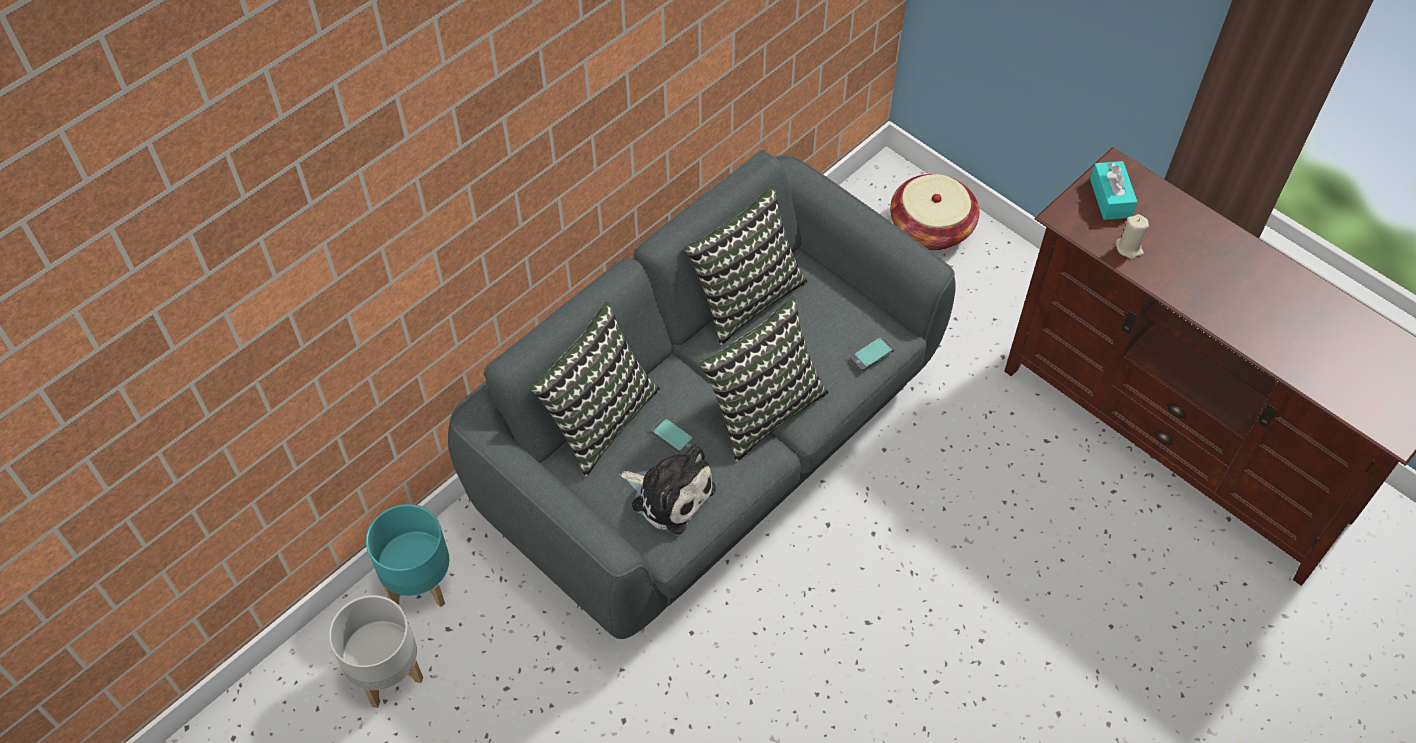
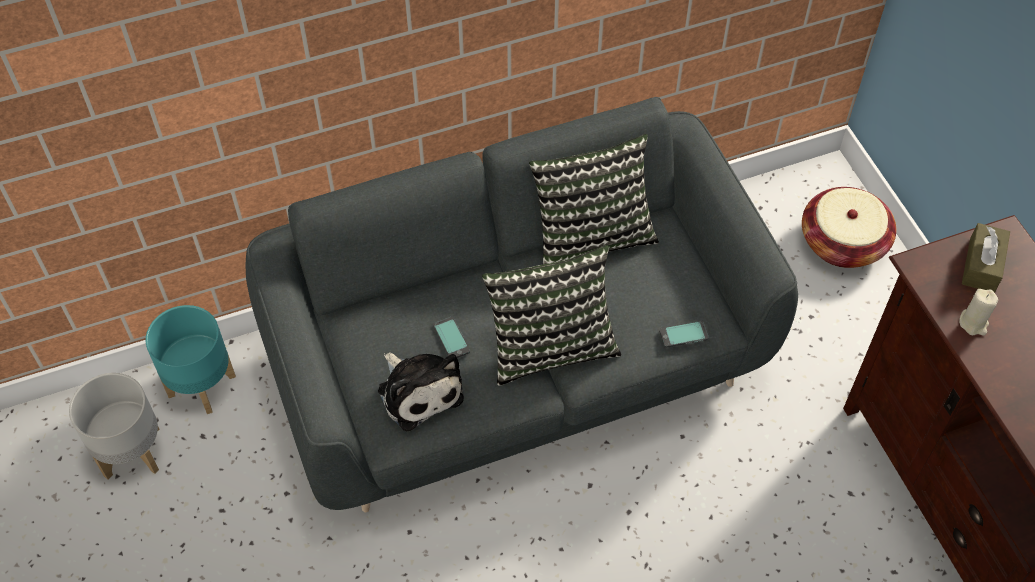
camera: 25 degrees right, 0 degrees up
(599, 418) = (394, 295): pillow -> none
(1110, 198) = (982, 265): turquoise tissue box -> brown tissue box

